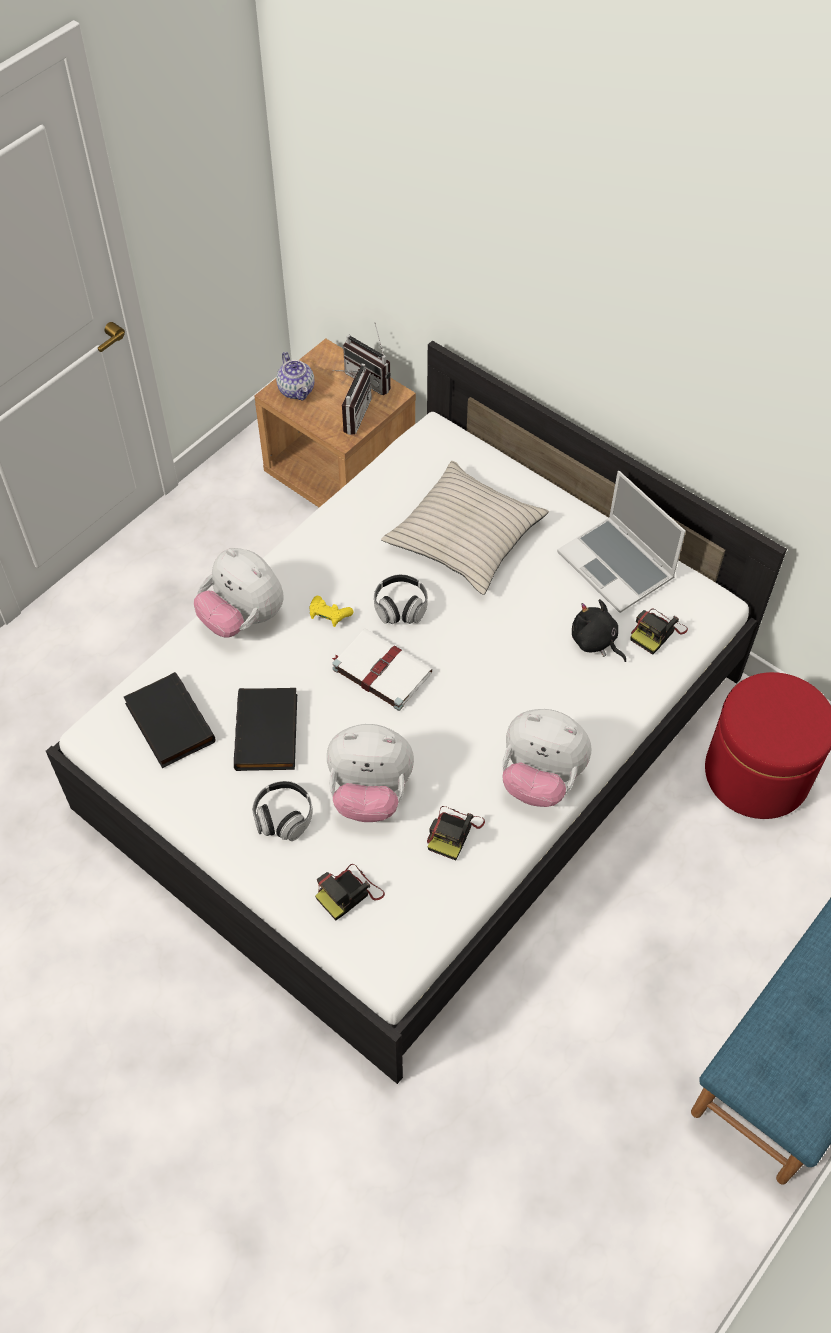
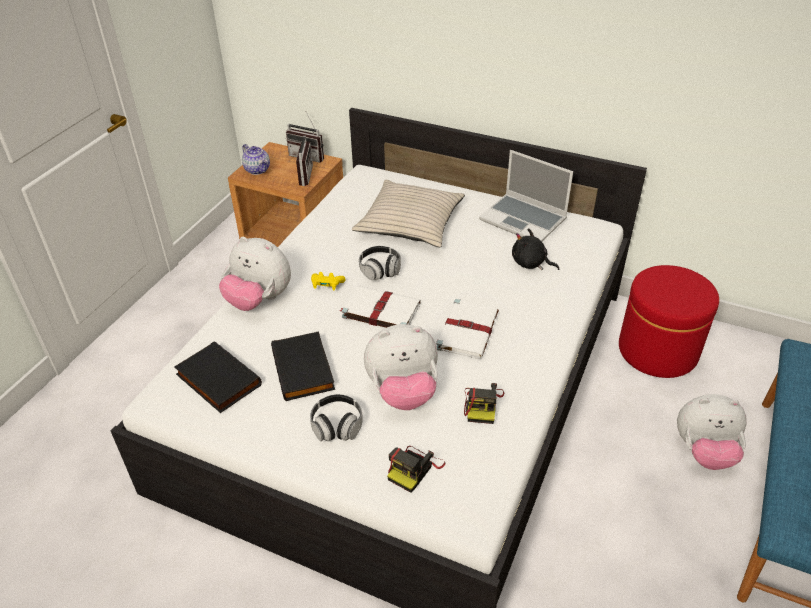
camera: 15 degrees left, 15 degrees down
(476, 725) = (467, 330): none -> white book
(540, 778) = (533, 353): plush toy -> plush toy (704, 452)
(657, 632) = (570, 250): camera -> none

